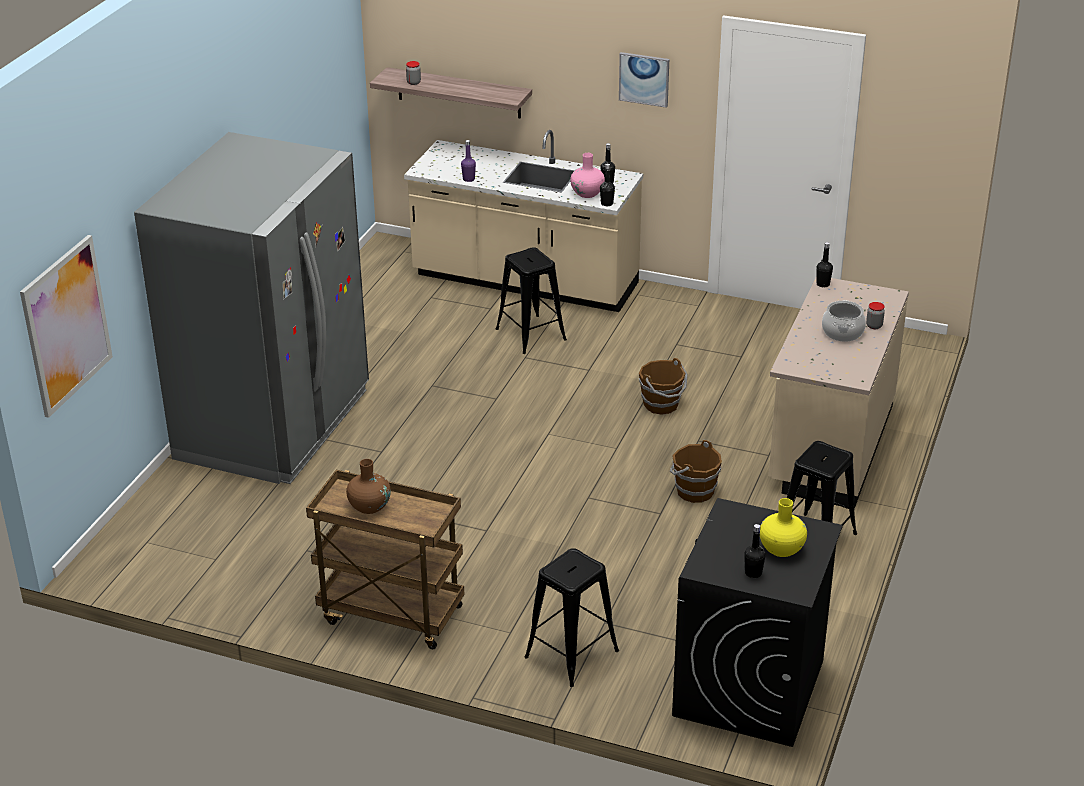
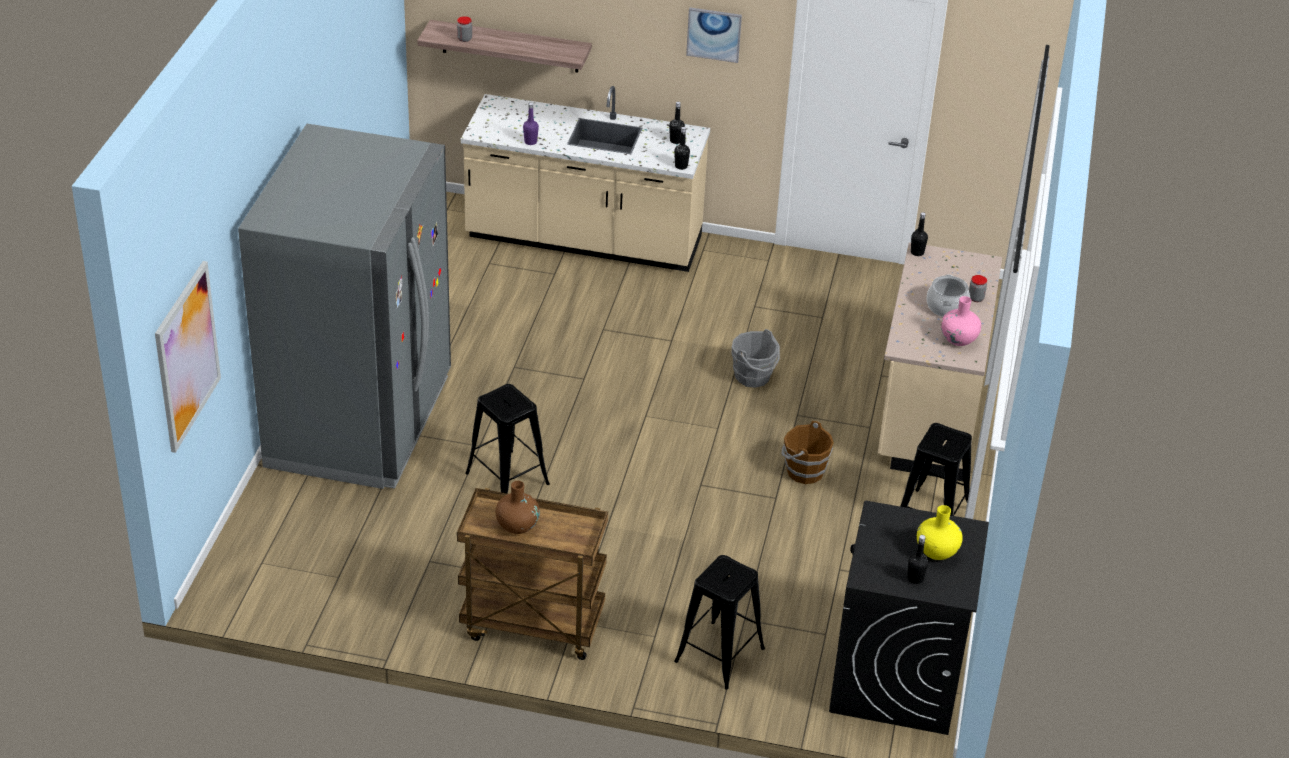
camera: 10 degrees left, 5 degrees up
(530, 334) = (603, 302): black stool -> black stool (507, 478)
(587, 193) = (658, 155): pink vase -> pink vase (958, 339)
(662, 405) = (753, 377): brown bucket -> grey bucket

